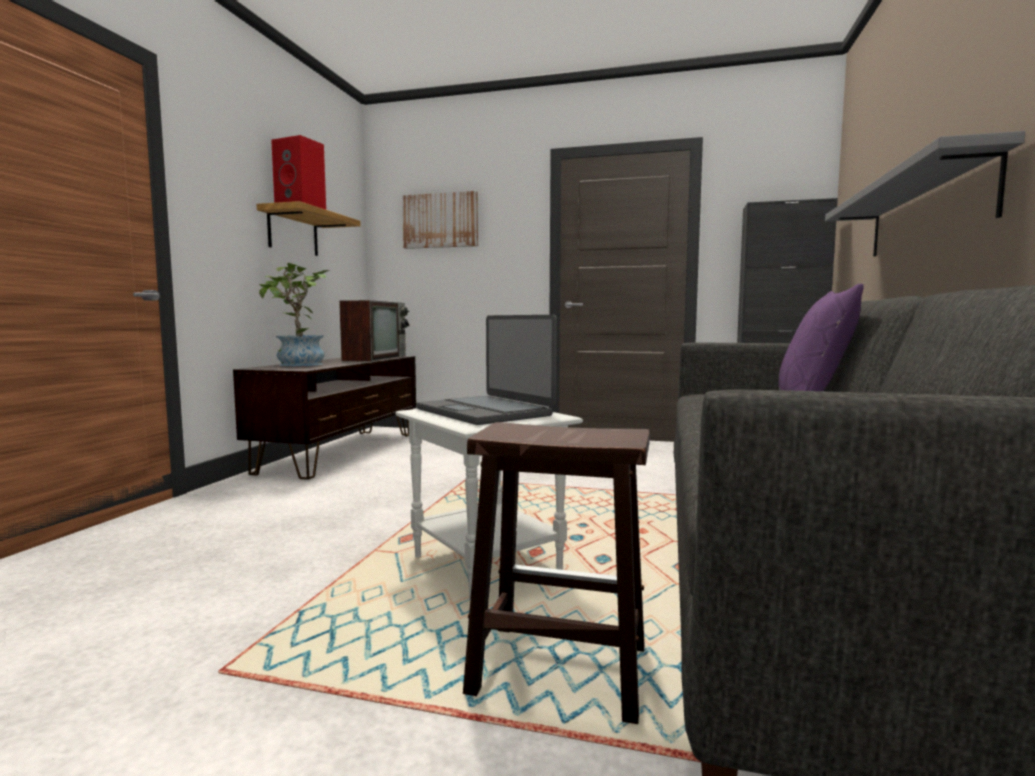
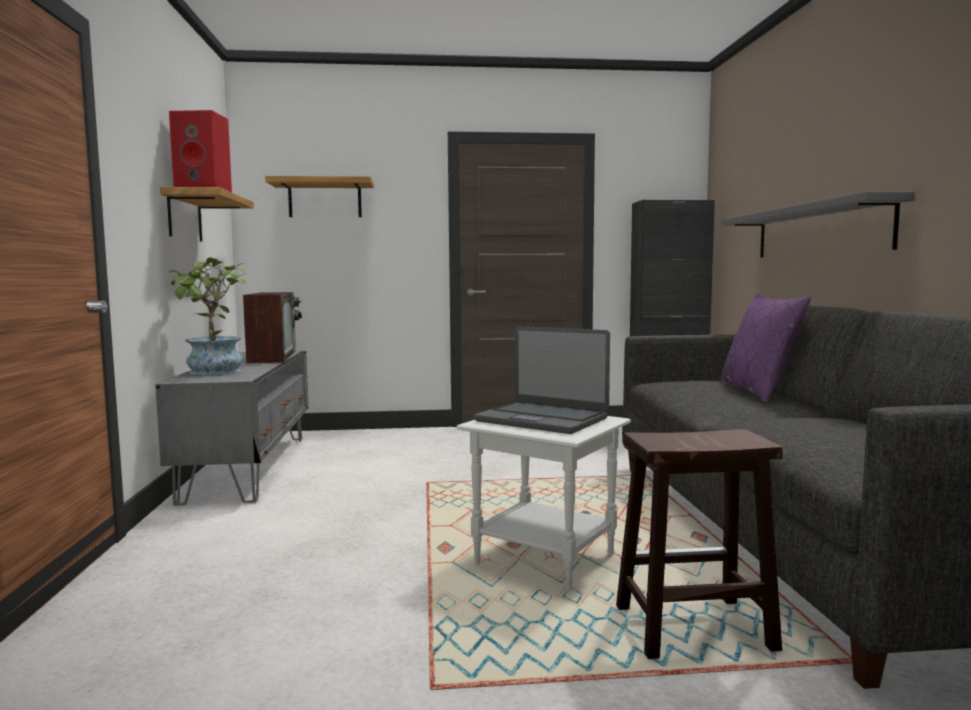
camera: 20 degrees left, 0 degrees up
(342, 452) = (249, 466): brown tv stand -> grey tv stand
(440, 220) = (325, 199): picture -> shelf

